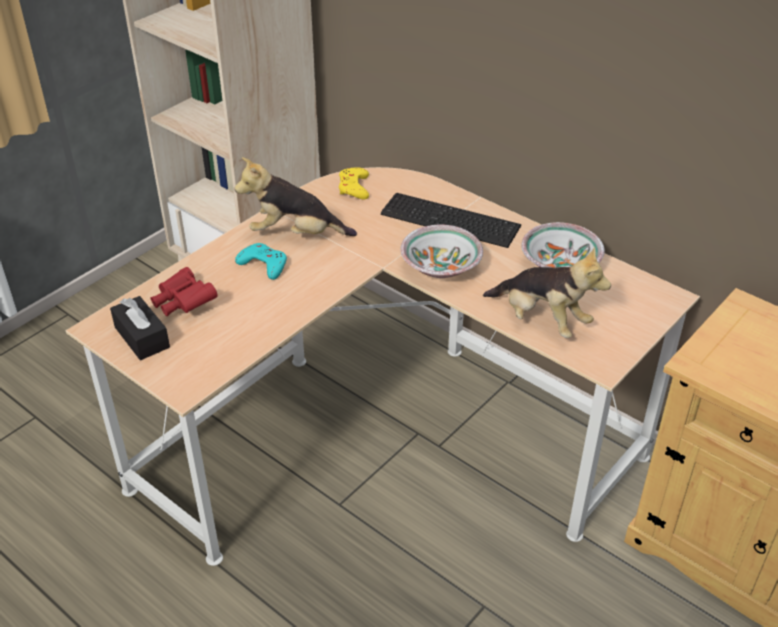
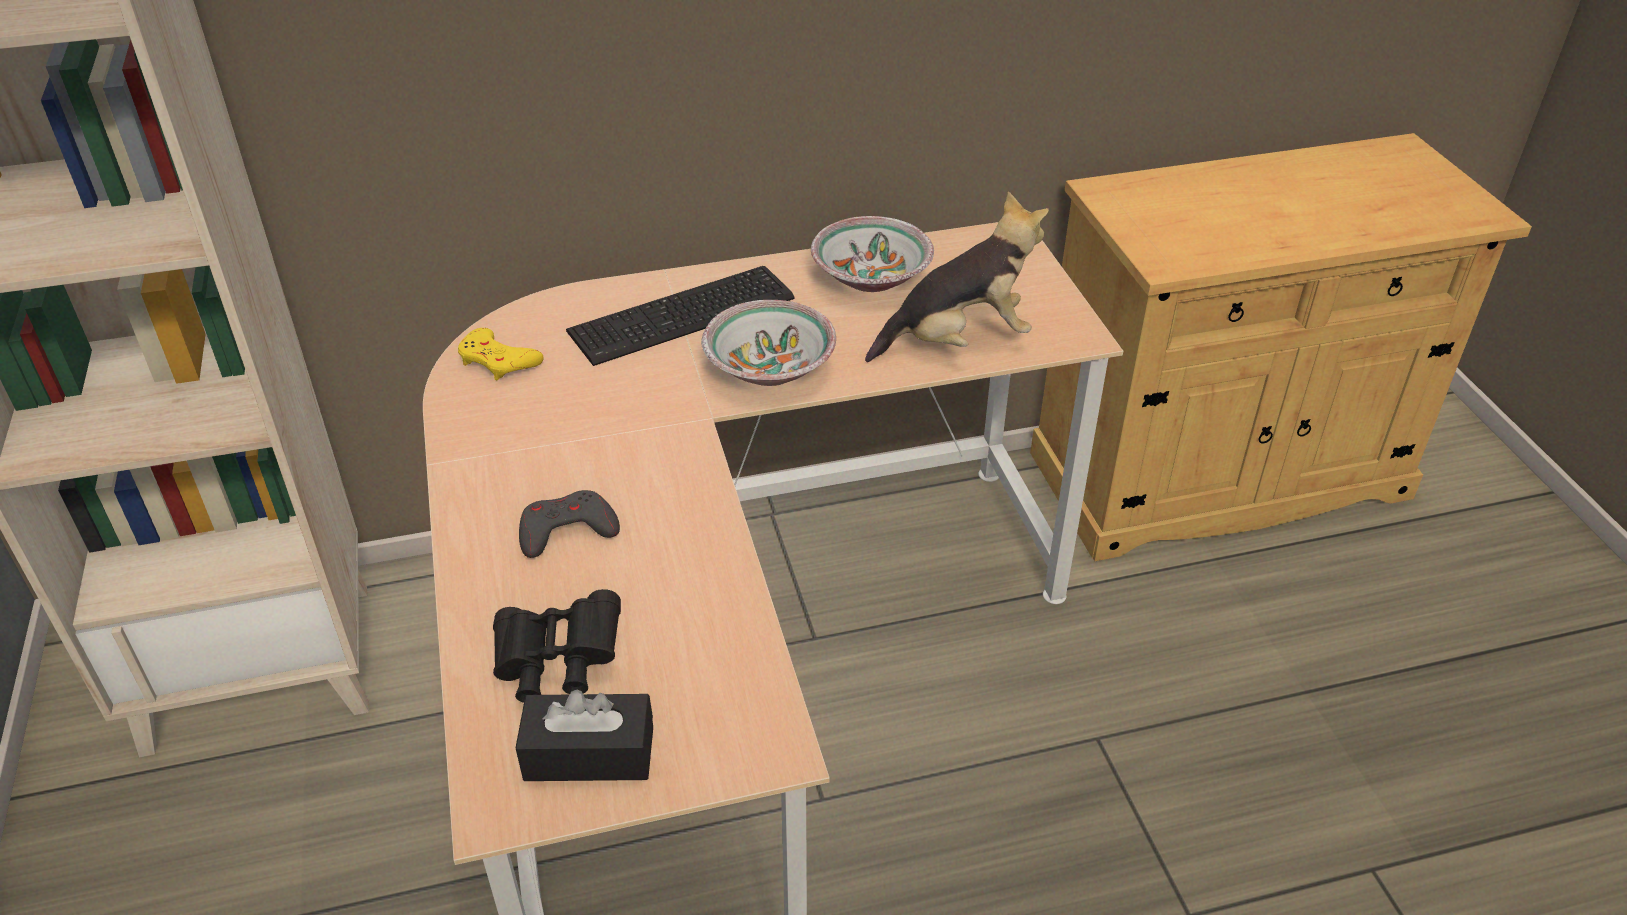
camera: 55 degrees left, 0 degrees up
(183, 303) = (557, 664): red binoculars -> black binoculars
(263, 264) = (567, 530): turquoise game controller -> grey game controller
(295, 234) = (533, 465): plush toy -> none

